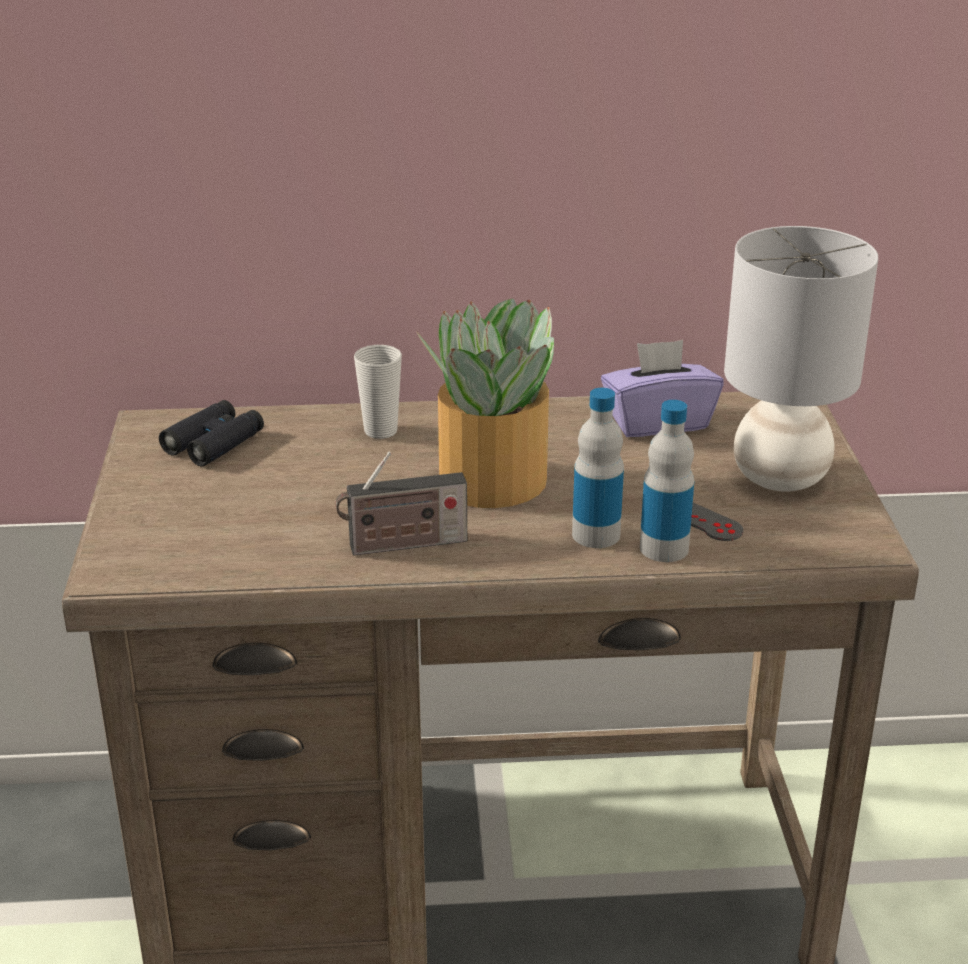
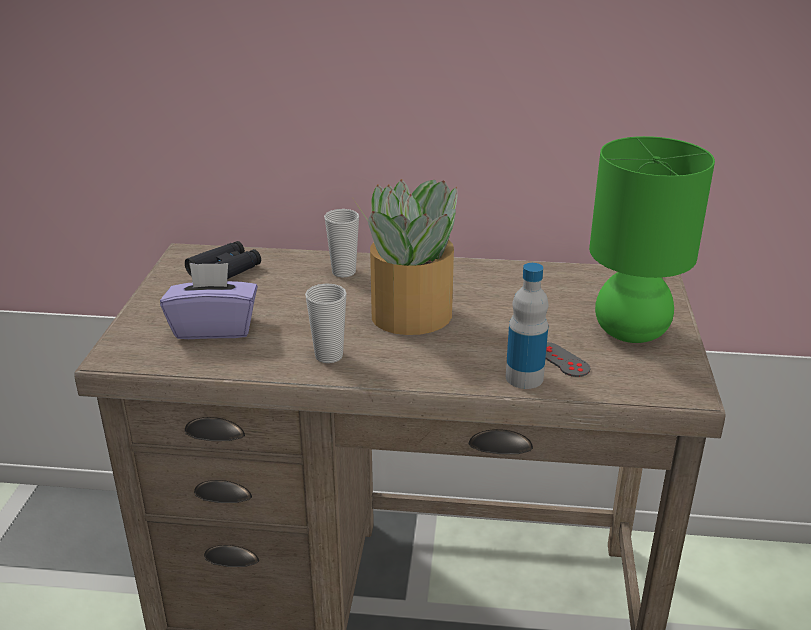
camera: 10 degrees right, 0 degrees up
(402, 545) = (329, 356): radio -> cup
(596, 535) = (475, 362): bottle -> none
(658, 422) = (548, 282): purple tissue box -> purple tissue box (214, 327)
(779, 478) = (630, 332): grey table lamp -> green table lamp

